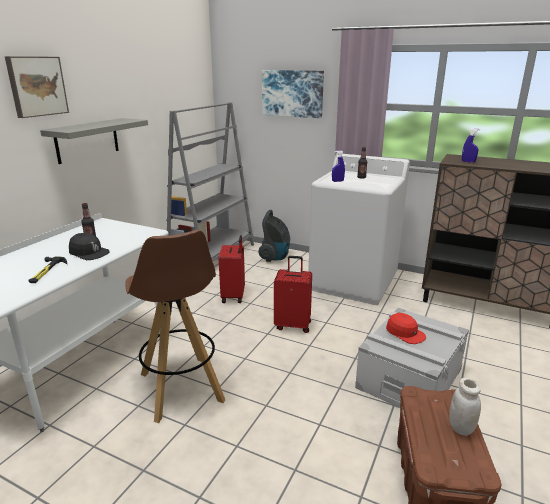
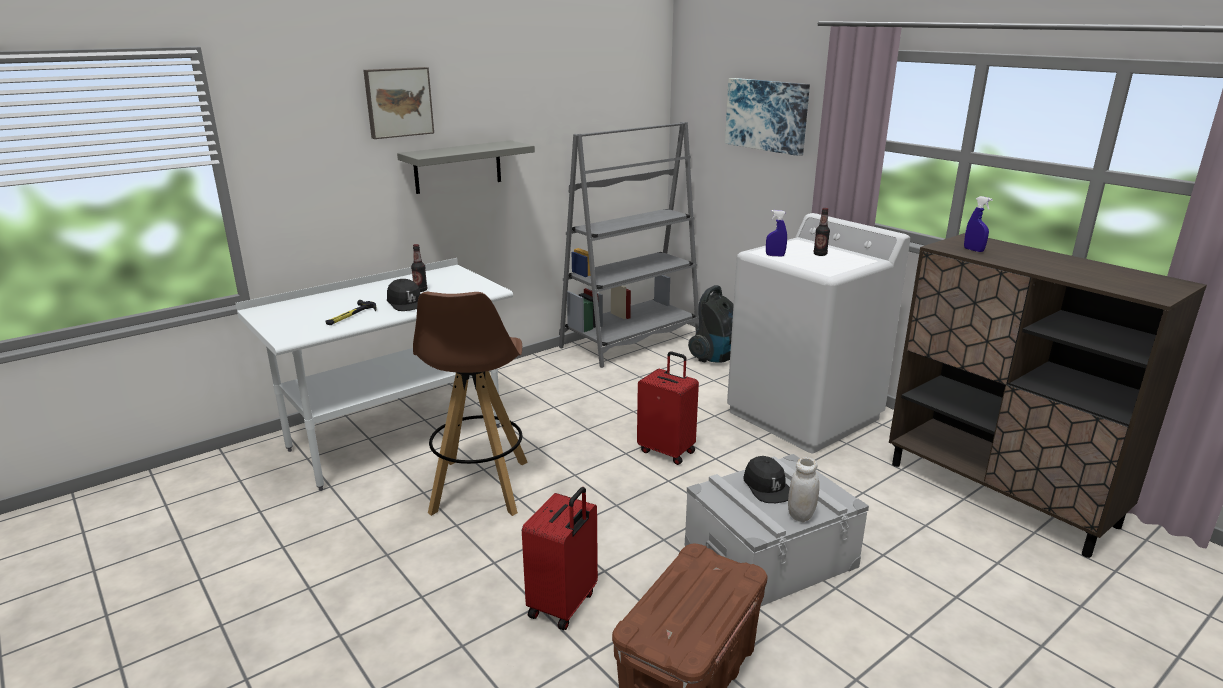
camera: 25 degrees right, 0 degrees up
(234, 296) = (619, 398): red suitcase -> red suitcase (564, 605)
(405, 333) = (767, 487): red cap -> black cap
(461, 427) = (714, 604): white jar -> white jar (801, 515)

